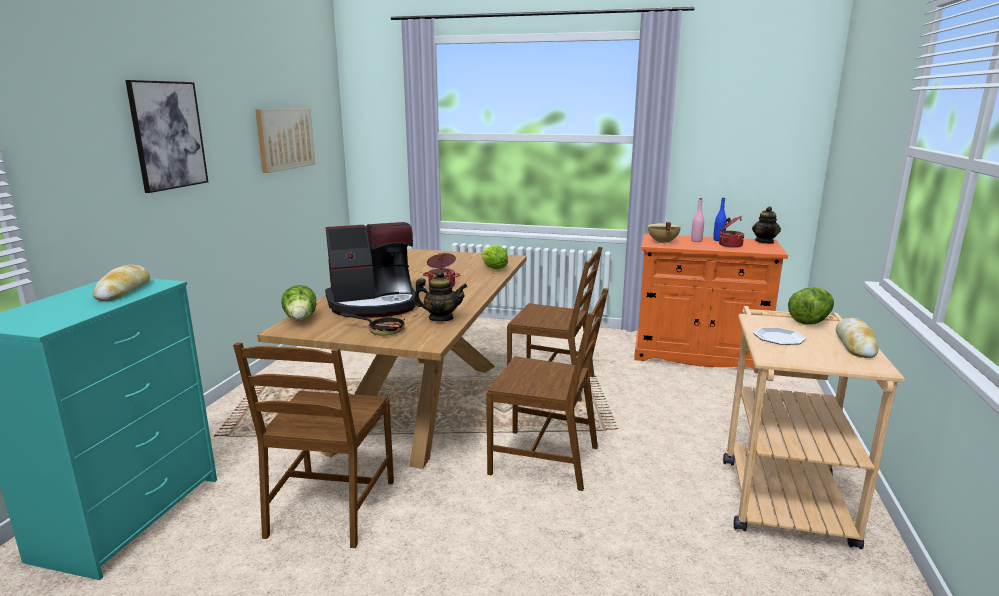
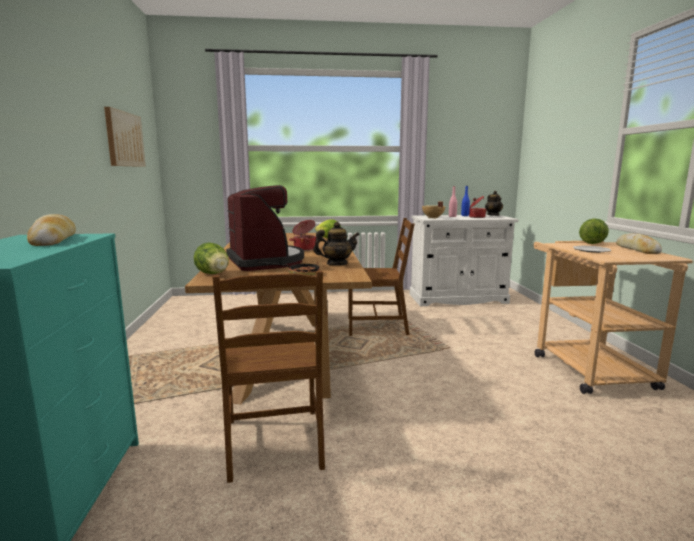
camera: 20 degrees left, 5 degrees down
(168, 135) = (42, 109): picture -> none
(374, 304) = (266, 261): coffee machine -> coffee machine turned 75 degrees counterclockwise
(546, 459) = (419, 374): brown chair -> none
(698, 355) = (457, 299): orange cabinet -> white cabinet

